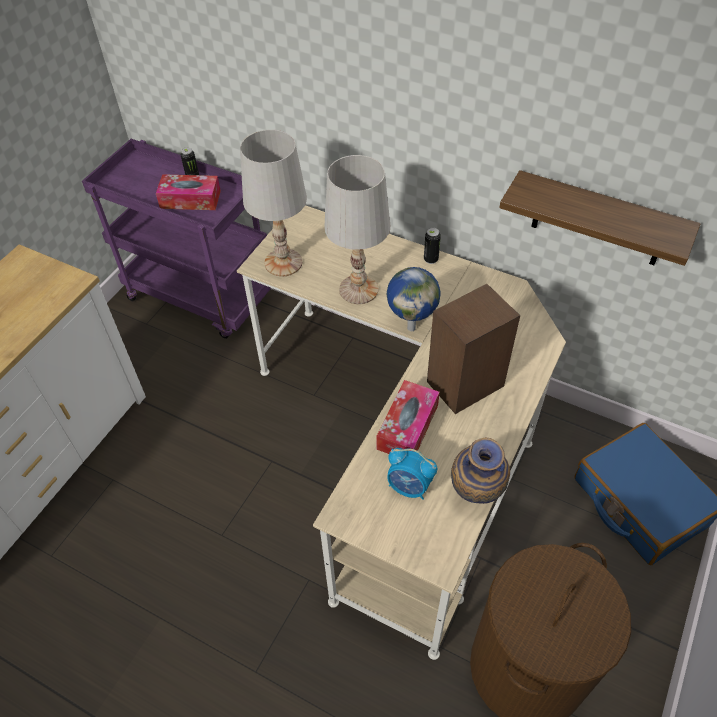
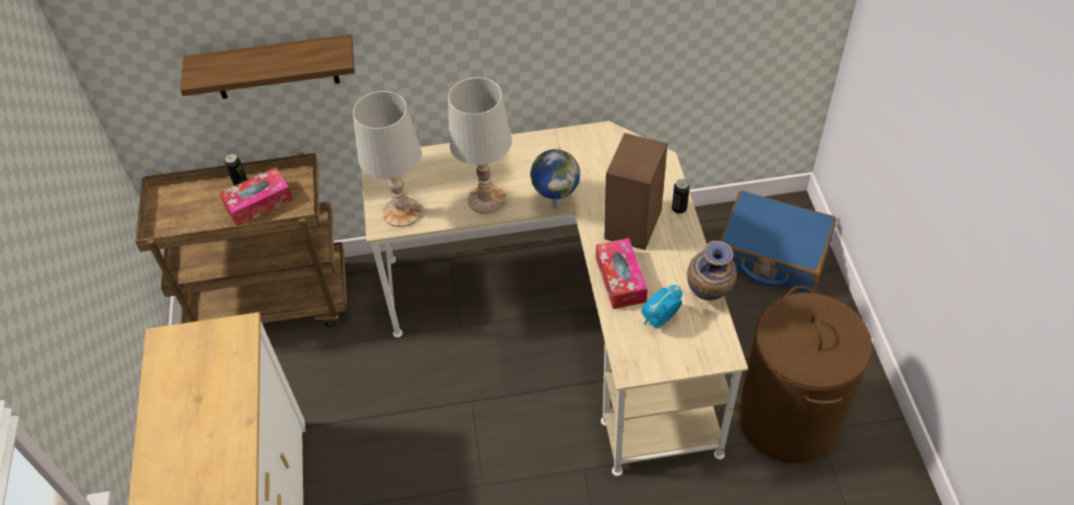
camera: 35 degrees left, 0 degrees up
(202, 296) = (273, 302): purple cart -> brown cart
(409, 487) = (659, 319): alarm clock -> alarm clock turned 150 degrees clockwise
(431, 259) = (522, 143): can -> can (679, 209)
(599, 220) = (656, 44): shelf -> shelf (274, 67)

